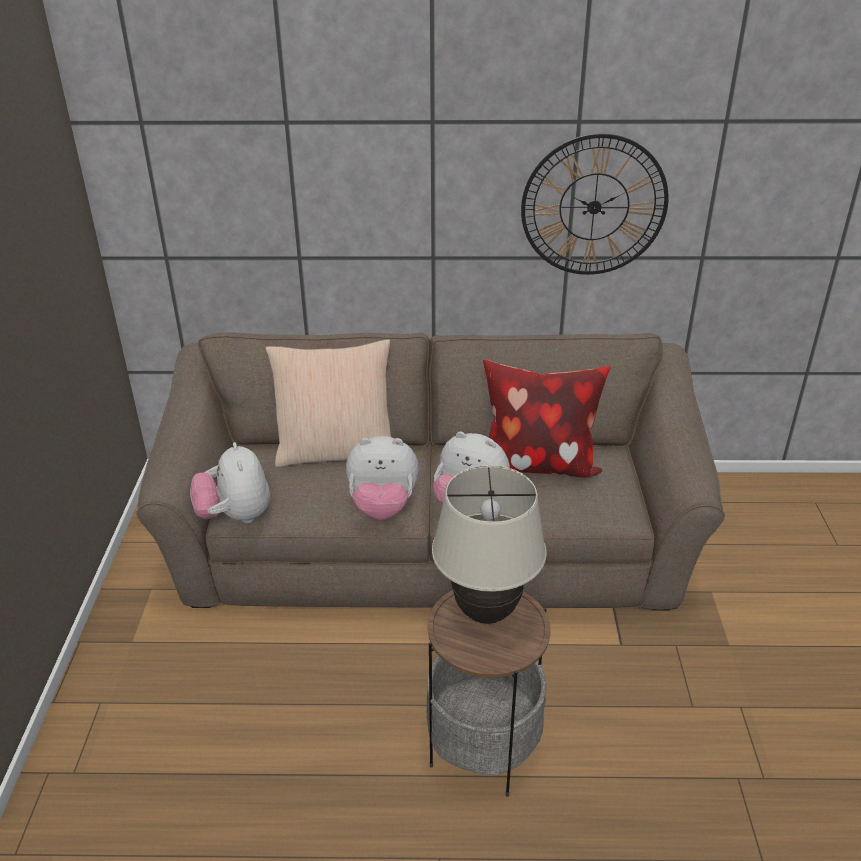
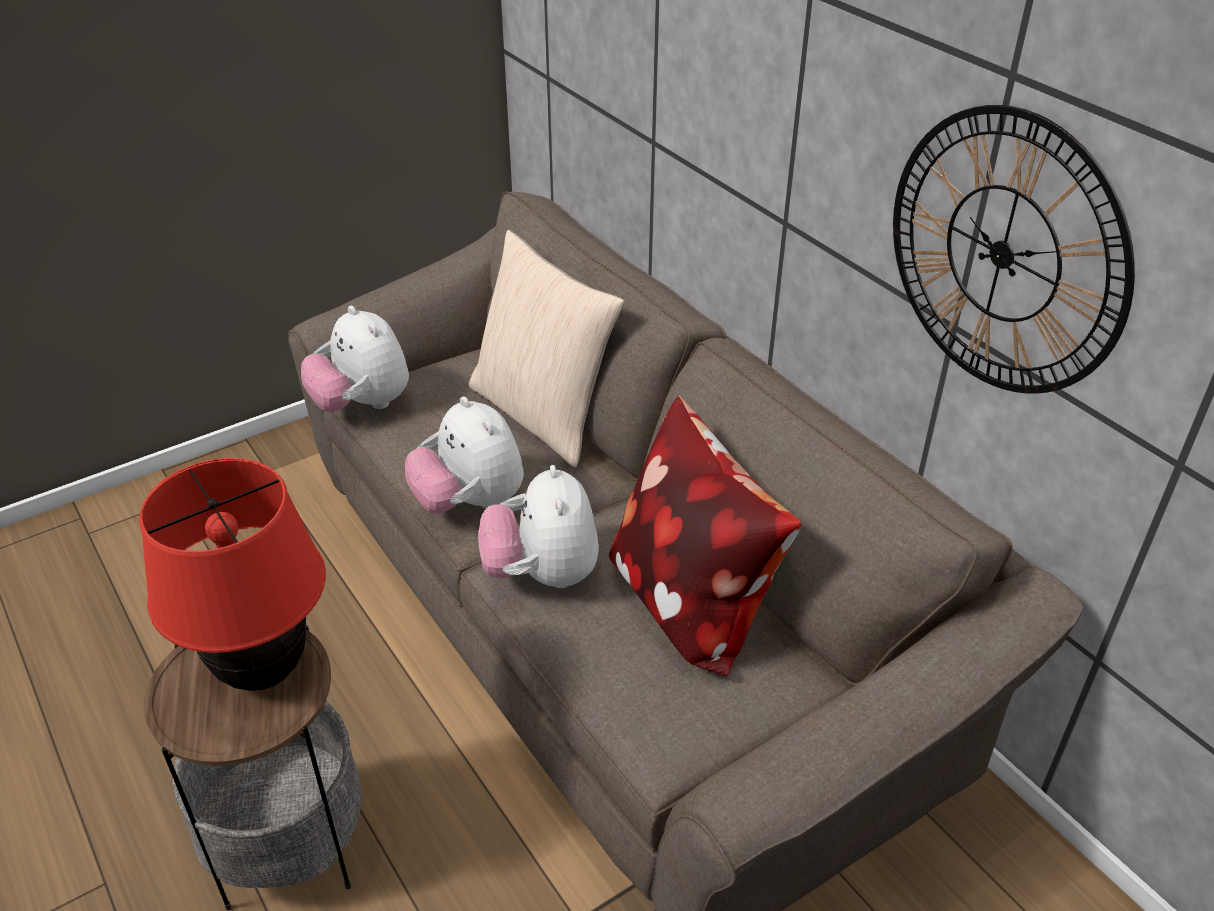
camera: 55 degrees right, 5 degrees up
(235, 516) = (362, 404): plush toy -> plush toy turned 75 degrees counterclockwise
(486, 613) = (262, 672): beige table lamp -> red table lamp

